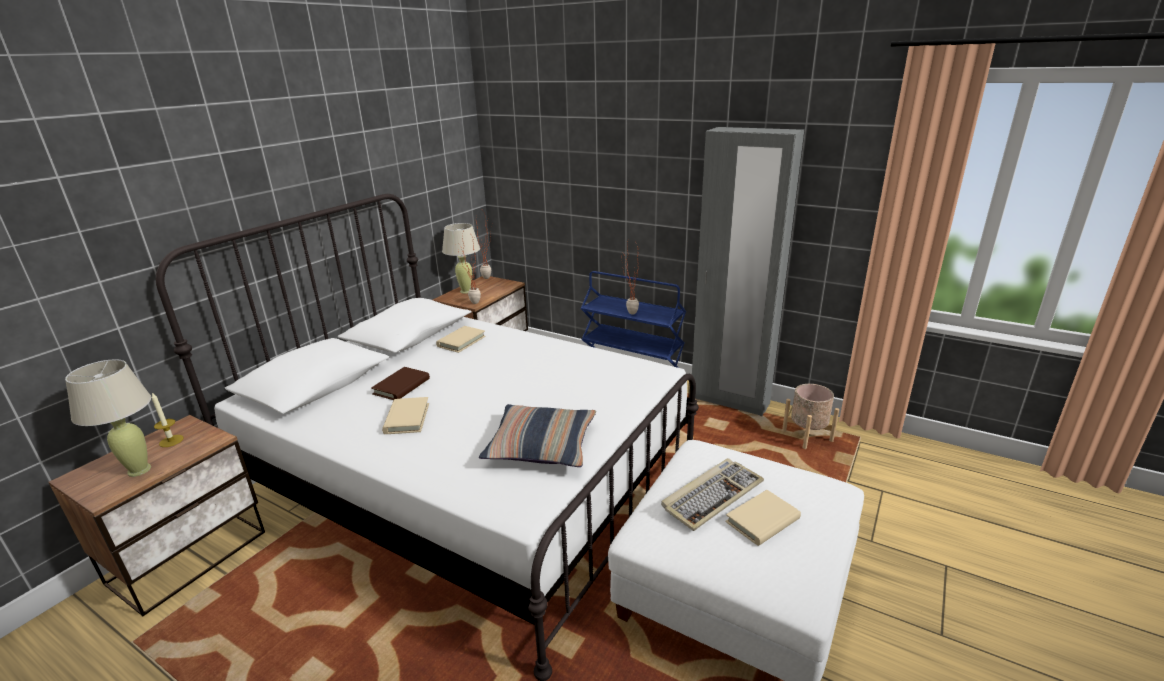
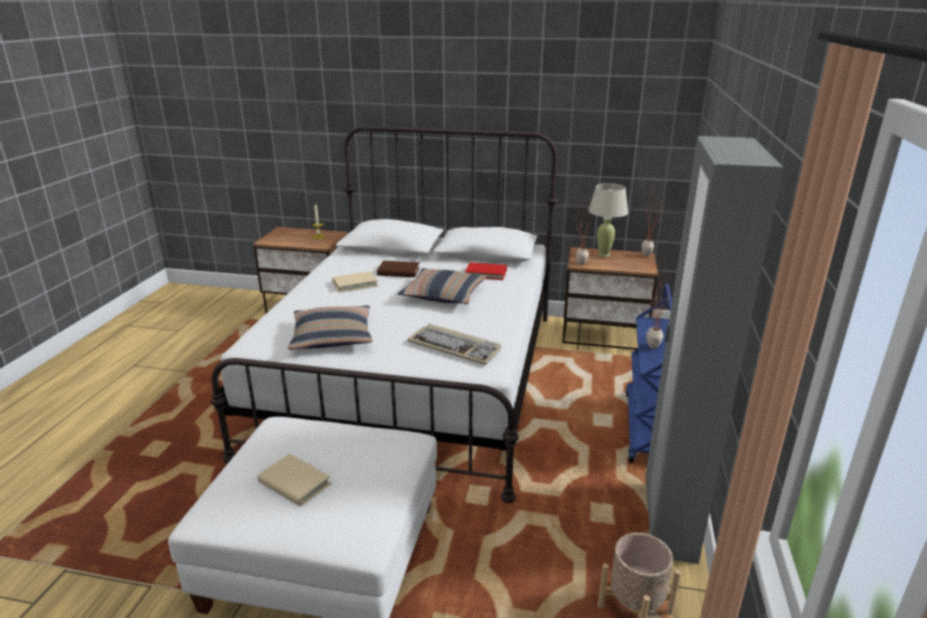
camera: 70 degrees right, 0 degrees up
(139, 470) = (289, 239): beige table lamp -> none
(461, 341) = (486, 273): beige book -> red book
(491, 369) = (443, 295): none -> pillow
(712, 495) = (327, 450): keyboard -> keyboard (455, 347)

